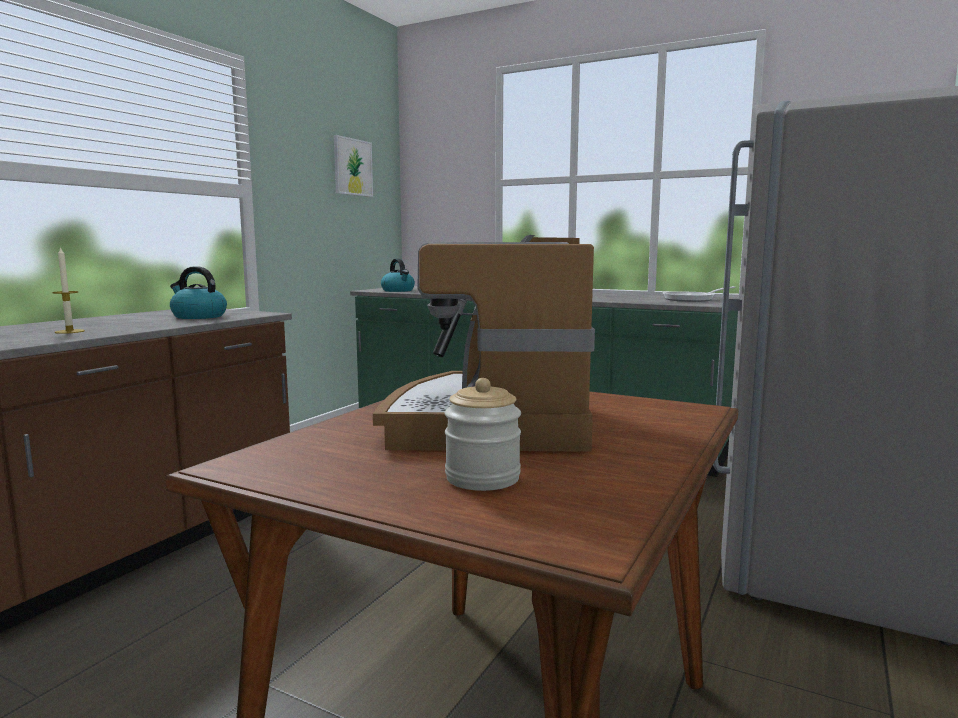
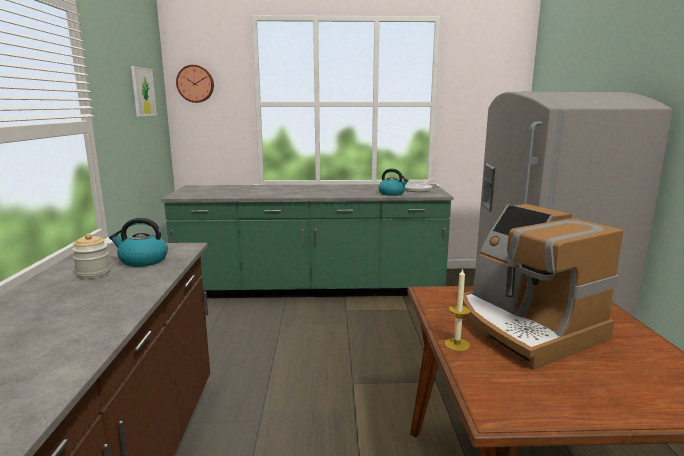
camera: 30 degrees left, 5 degrees up
(69, 331) = (88, 309): candle -> candle (457, 344)
(398, 290) = (202, 195): kettle -> kettle (392, 193)
(430, 161) = (195, 84): none -> wall clock
(482, 478) = (618, 377): jar -> jar (94, 274)

